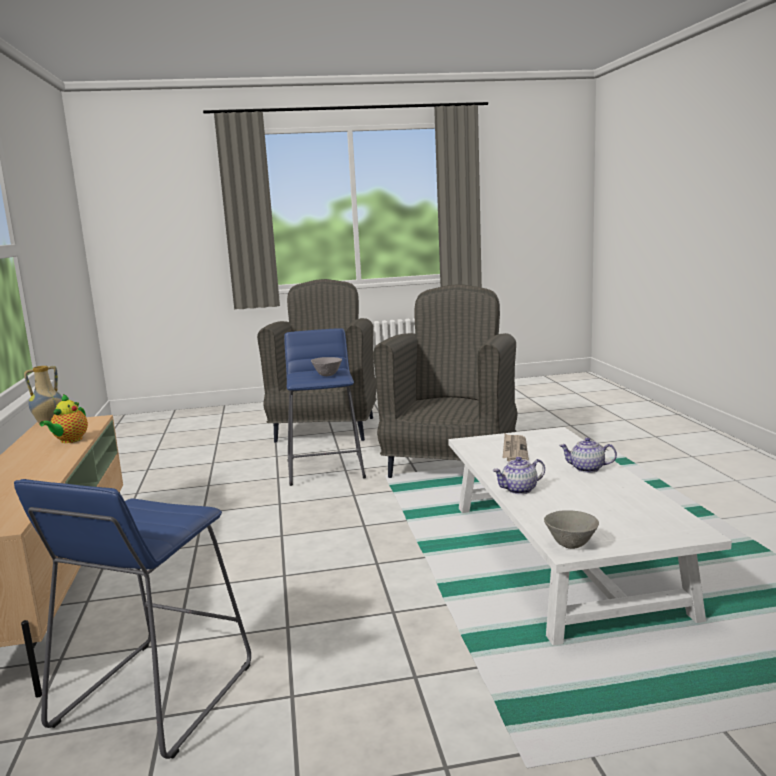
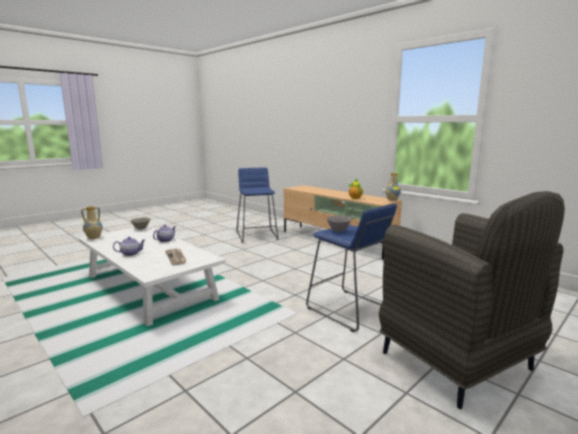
camera: 145 degrees right, 0 degrees up
(451, 465) = (258, 339): grey armchair -> none
(685, 527) = (94, 238): none -> vase

